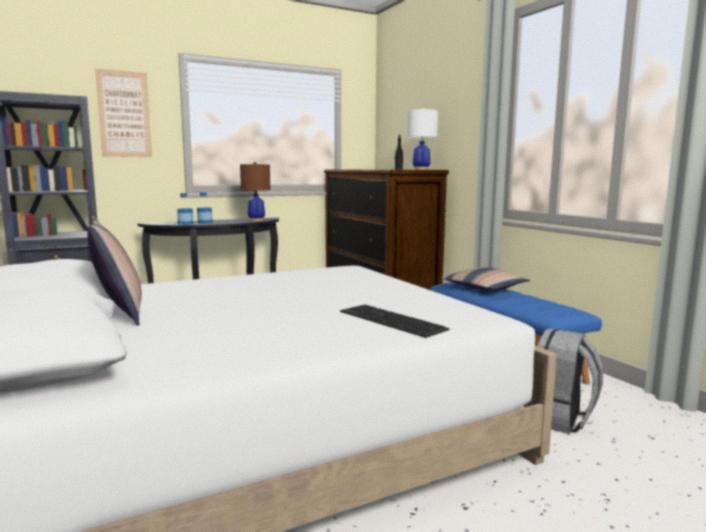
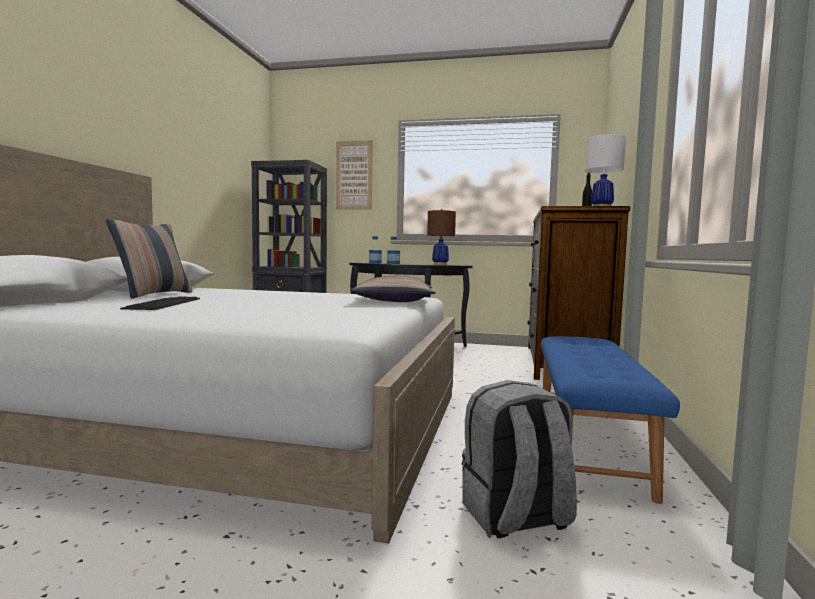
camera: 40 degrees right, 5 degrees down
(389, 320) = (260, 317): keyboard -> keyboard (162, 303)
(484, 288) = (589, 345): pillow -> pillow (393, 301)

